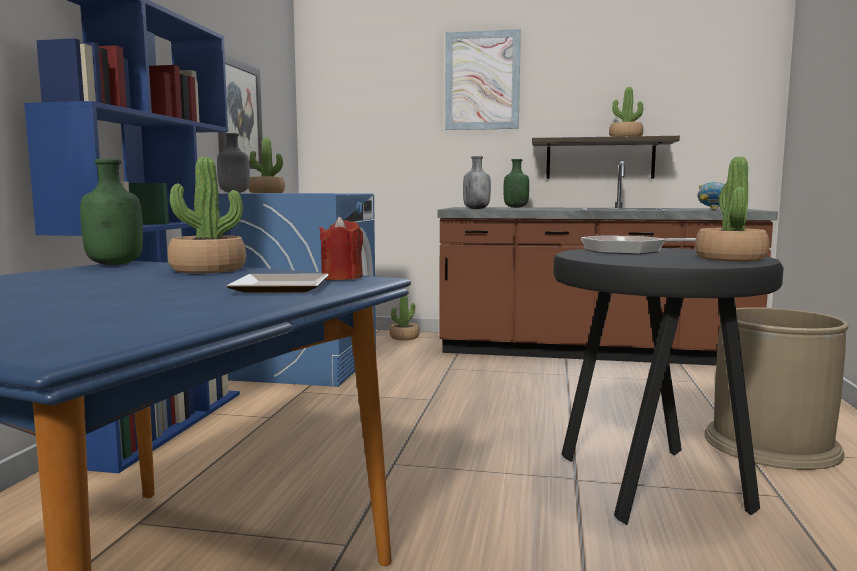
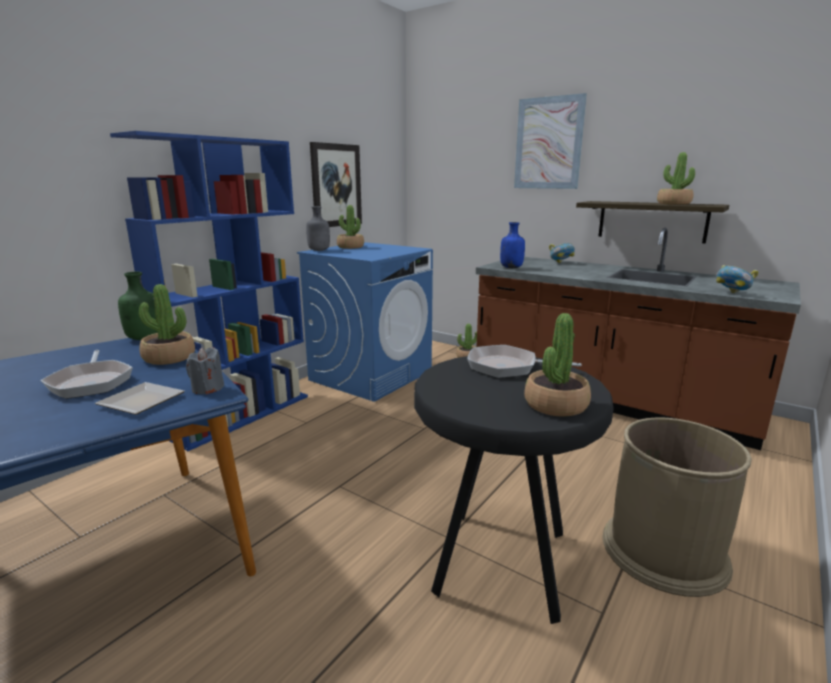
camera: 25 degrees right, 10 degrees up
(147, 285) = (91, 382): none -> frying pan
(342, 278) = (207, 388): red candle -> grey candle
(476, 209) = (511, 267): grey bottle -> blue bottle
(515, 207) = (561, 263): green bottle -> bowl

